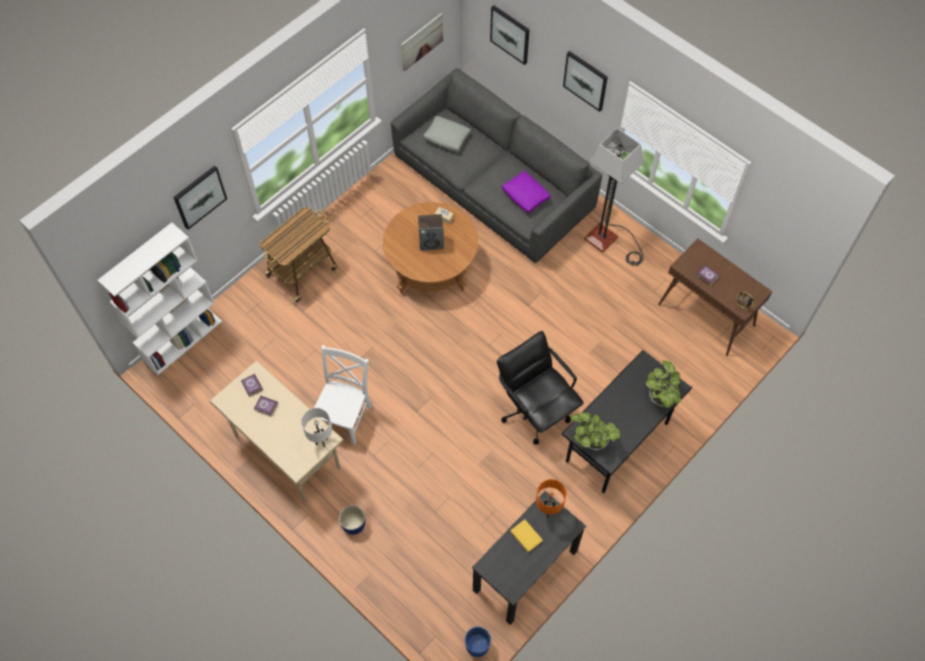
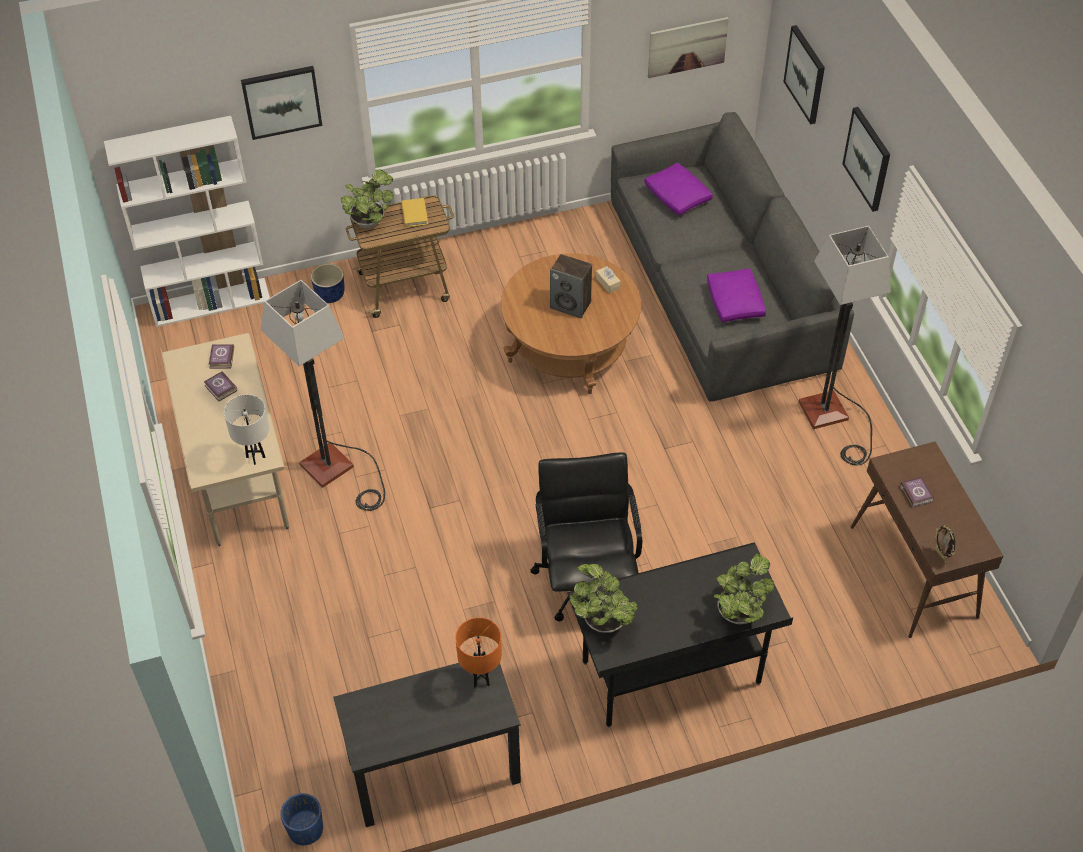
camera: 30 degrees right, 10 degrees down
(275, 243) = (370, 220): none -> potted plant
(345, 416) = (338, 472): white chair -> floor lamp
(354, 524) = (258, 602): blue planter -> blue planter (330, 295)
(447, 138) = (678, 196): grey pillow -> purple pillow
(526, 536) = (430, 695): yellow book -> yellow book (414, 214)

